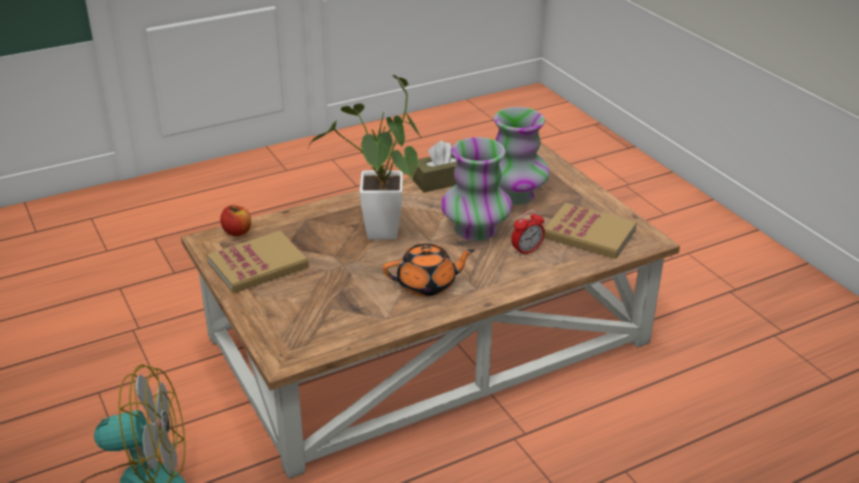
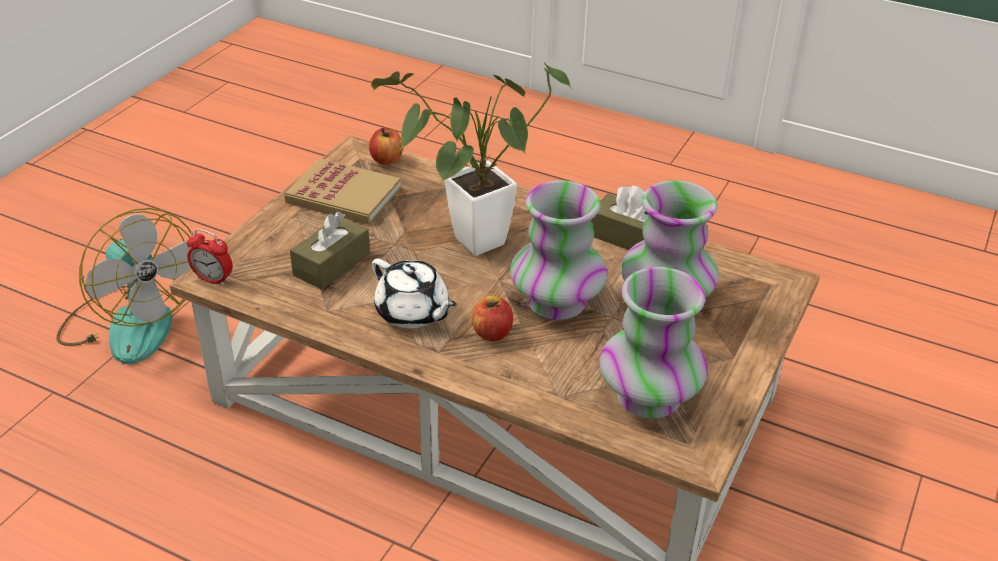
camera: 55 degrees right, 5 degrees up
(335, 299) = (332, 264): none -> brown tissue box
(427, 285) = (413, 313): orange teapot -> white teapot
(479, 263) = (492, 332): none -> apple
(526, 251) = (555, 359): alarm clock -> alarm clock (213, 279)
(589, 234) = (649, 396): book -> vase

